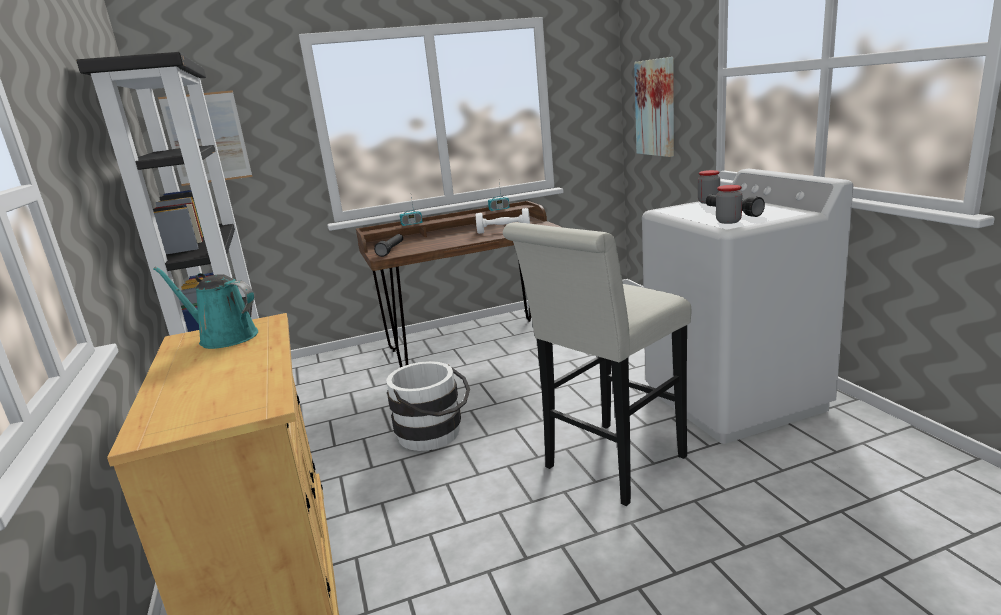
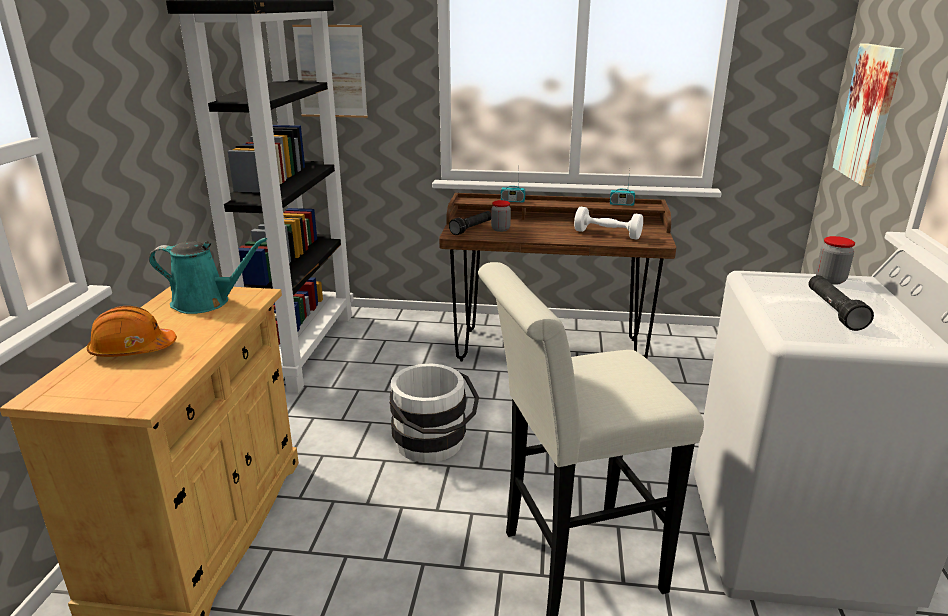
camera: 25 degrees right, 5 degrees up
(197, 382) = (132, 350): none -> orange hard hat
(224, 337) = (206, 302): turquoise watering can -> turquoise watering can turned 135 degrees clockwise
(728, 221) = (805, 326): jar -> jar (500, 229)

